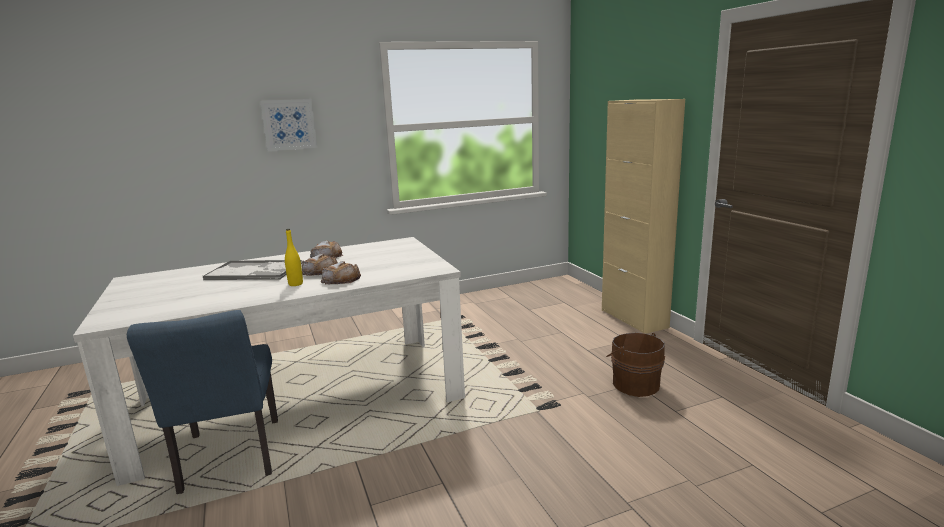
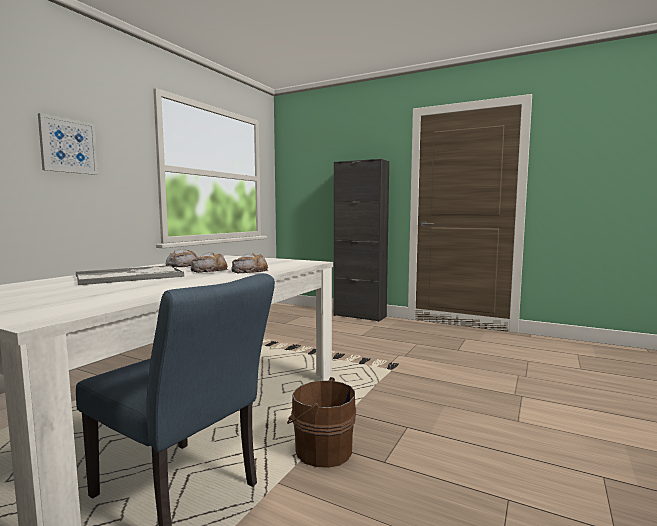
camera: 40 degrees left, 10 degrees down
(295, 284) = (212, 276): yellow bottle -> none
(634, 318) = (359, 316): beige cabinet -> black cabinet
(634, 384) = (417, 344): brown bucket -> brown bucket (321, 449)

